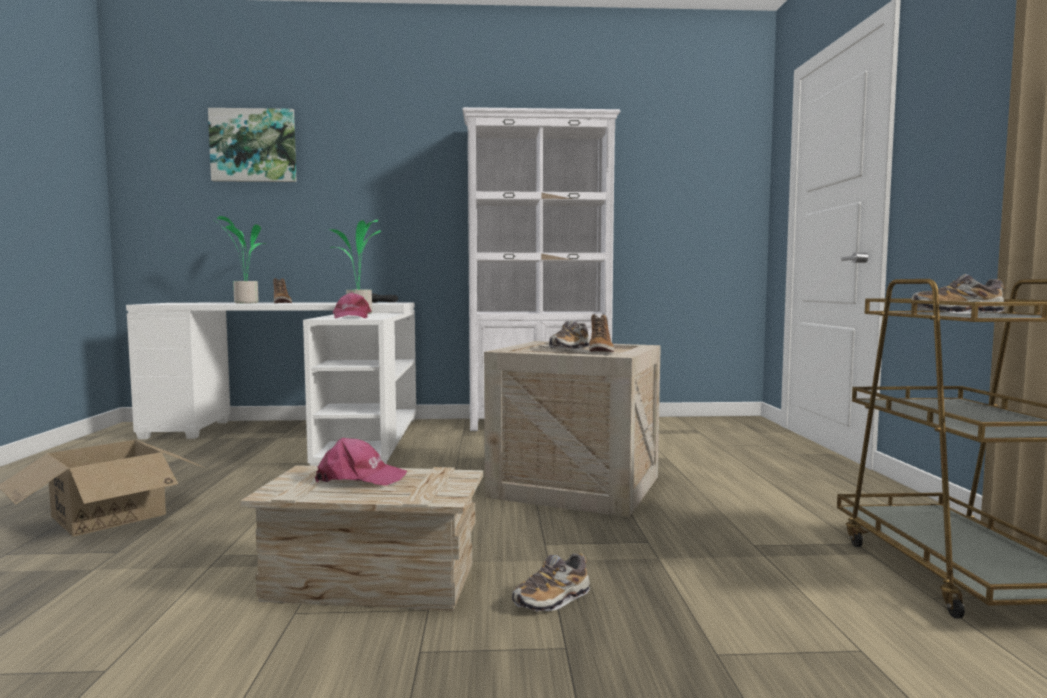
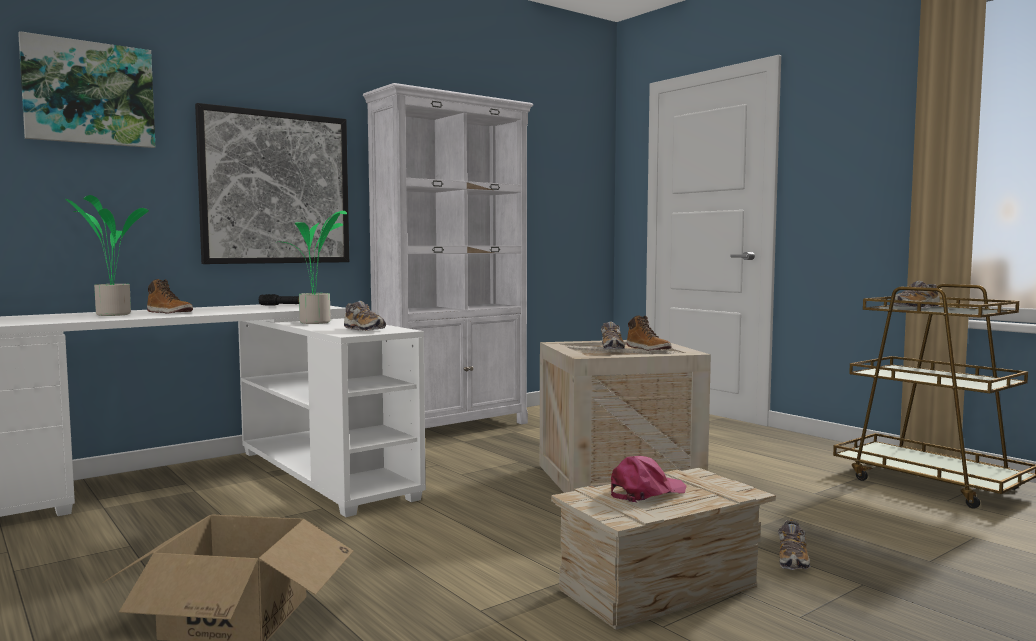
camera: 35 degrees left, 0 degrees up
(351, 317) = (364, 330): pink cap -> shoe
(390, 208) = (275, 188): none -> picture

